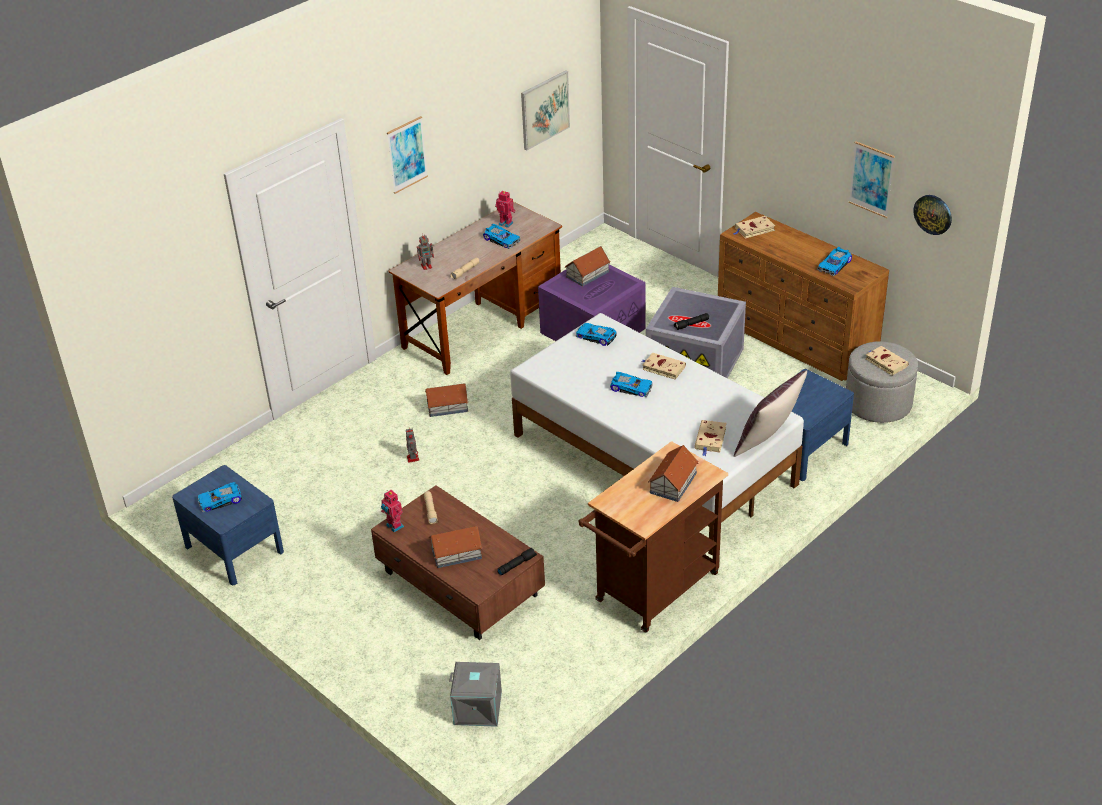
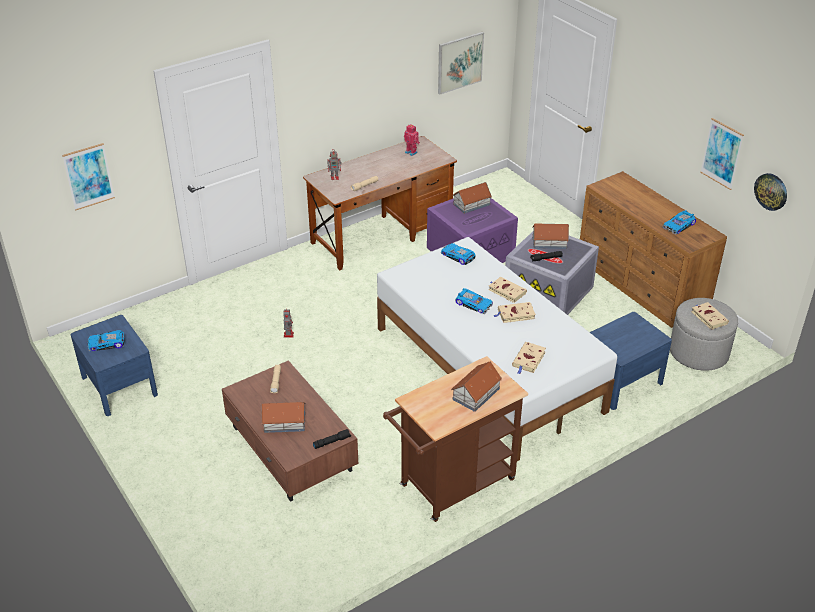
camera: 10 degrees right, 0 degrees up
(394, 526) = (241, 390): toy robot -> none
(407, 154) = (328, 80): picture -> picture (88, 176)
(447, 406) = (331, 296): toy house -> toy house (549, 242)
(477, 709) = (267, 563): grey storage box -> none
(502, 239) = (403, 165): toy car -> none
(753, 229) = (616, 186): beige book -> beige book (515, 314)
(768, 441) = (579, 370): brown pillow -> none

